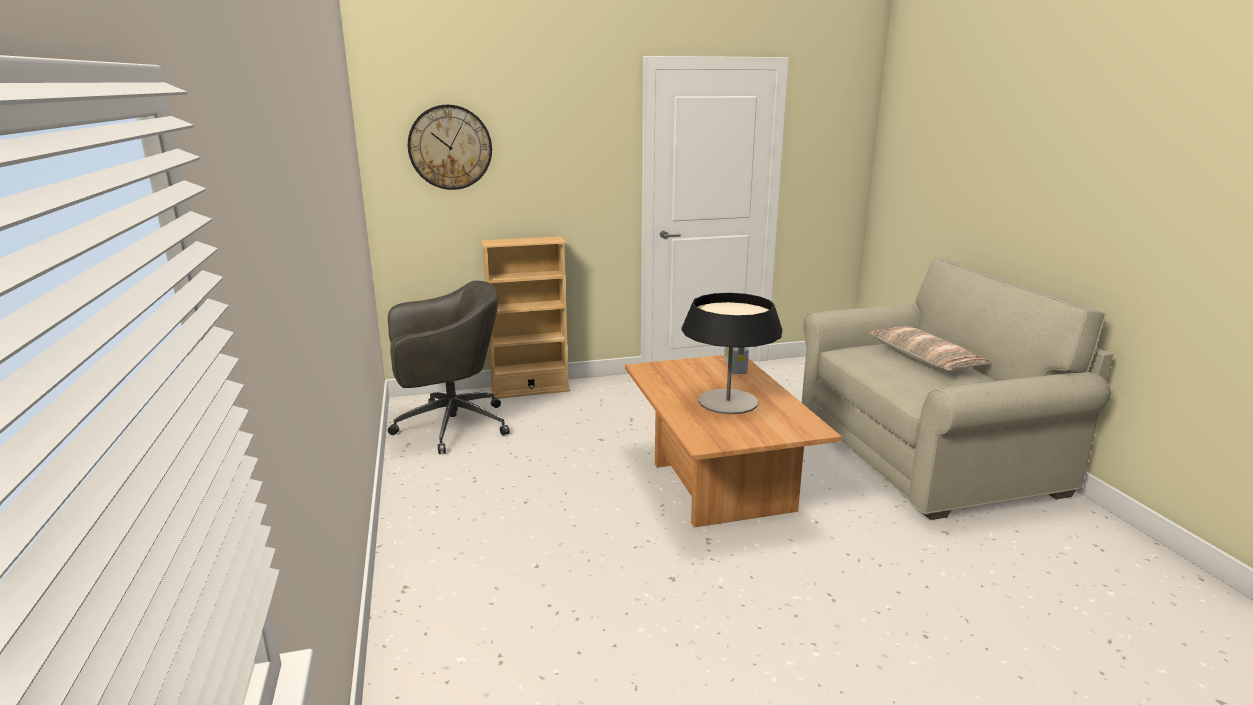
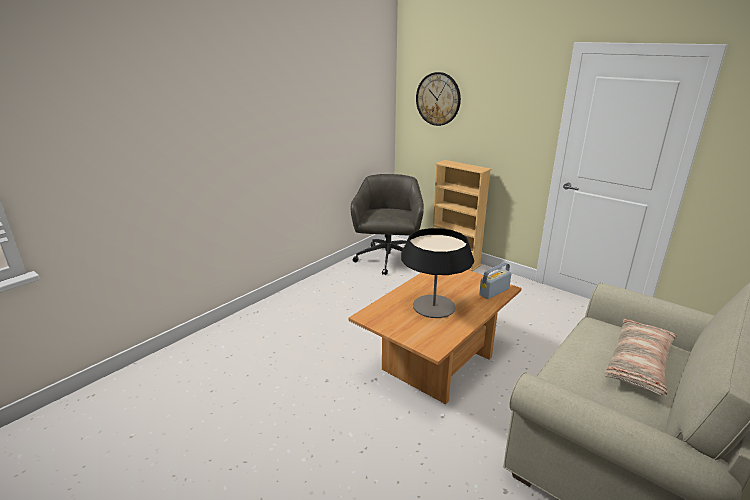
camera: 55 degrees right, 5 degrees up
(449, 426) = (387, 260): grey office chair -> grey office chair turned 120 degrees counterclockwise

